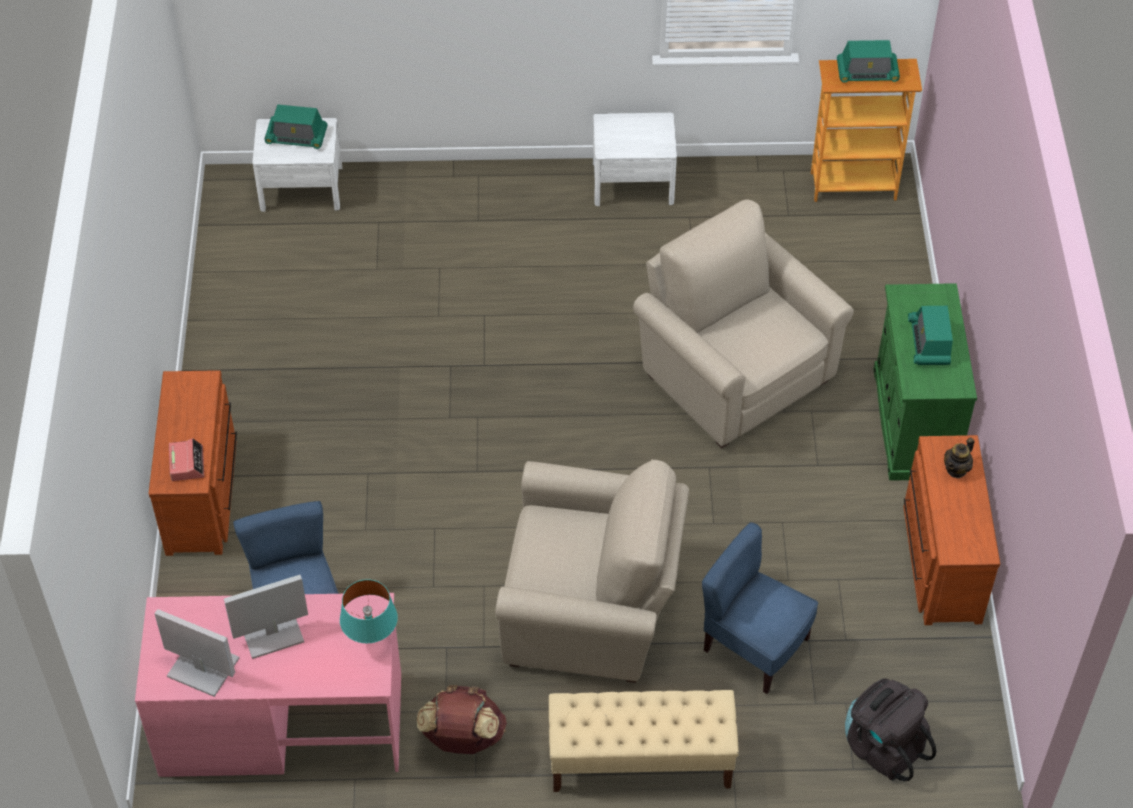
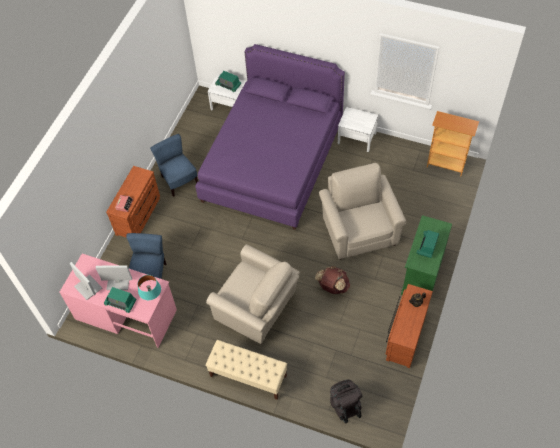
camera: 25 degrees right, 5 degrees up
(462, 738) = (187, 343): brown backpack -> brown backpack (332, 287)
(466, 285) = (272, 162): none -> purple bed
(754, 646) = (314, 345): blue chair -> blue chair (179, 180)
(867, 72) = (454, 121): radio -> radio (120, 302)

